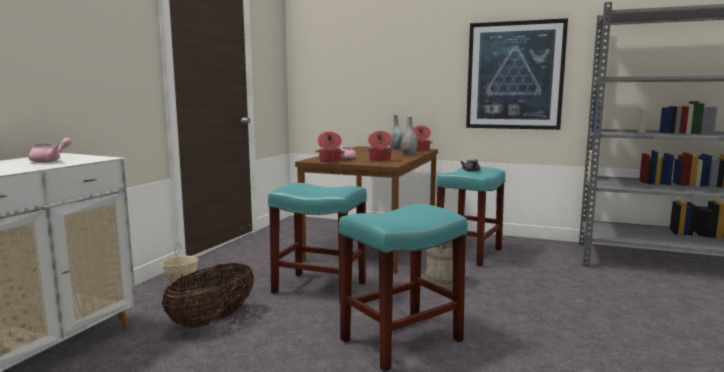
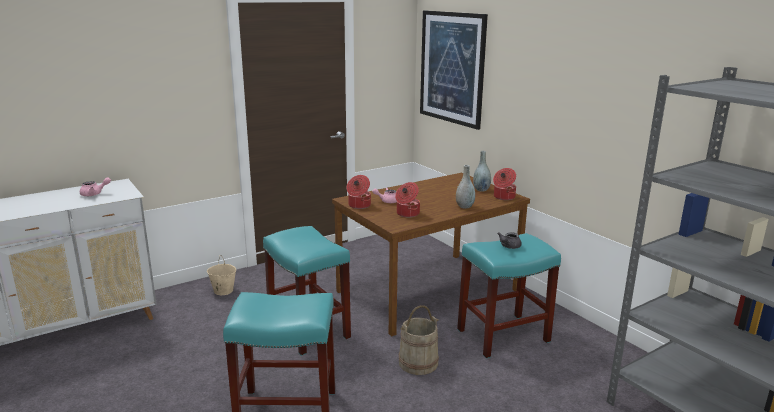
camera: 35 degrees right, 10 degrees up
(213, 320) = (200, 333): basket -> none
(514, 75) = (621, 128): picture -> picture (452, 68)

